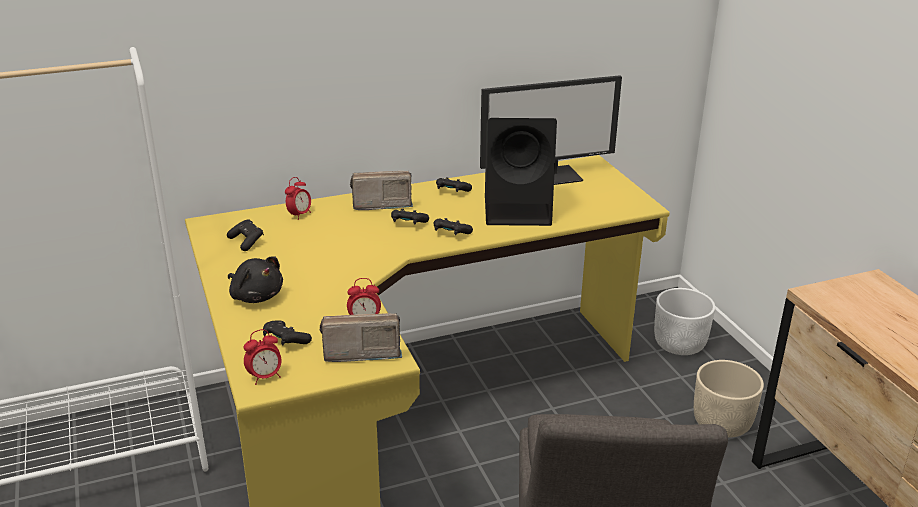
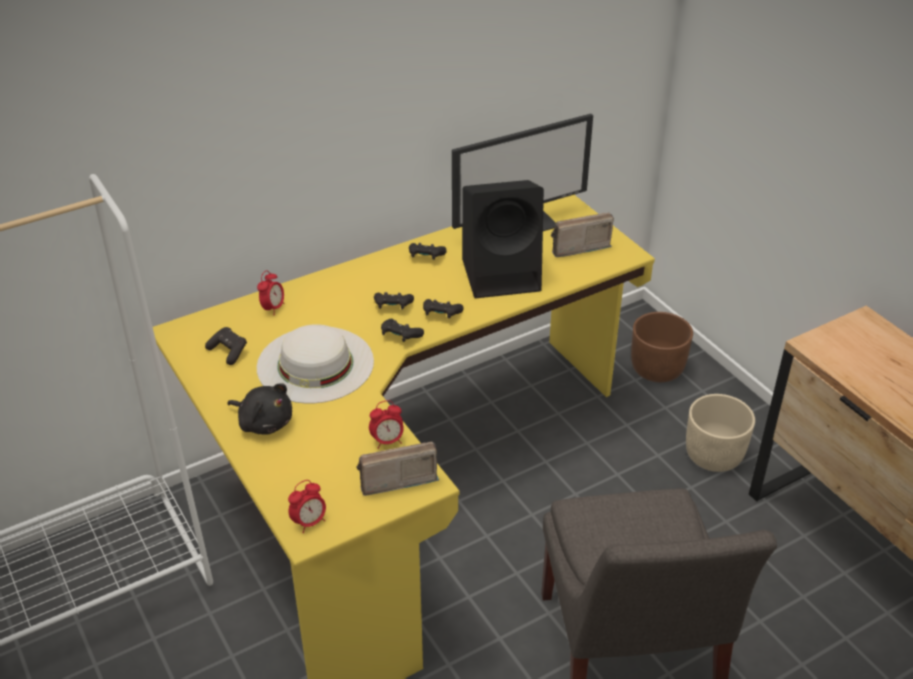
camera: 10 degrees left, 10 degrees up
(285, 341) = (315, 475): black game controller -> black game controller (400, 337)
(321, 258) = (315, 364): none -> white hat
(380, 204) = (354, 283): radio -> radio (576, 246)
(679, 344) = (657, 369): white planter -> brown planter

